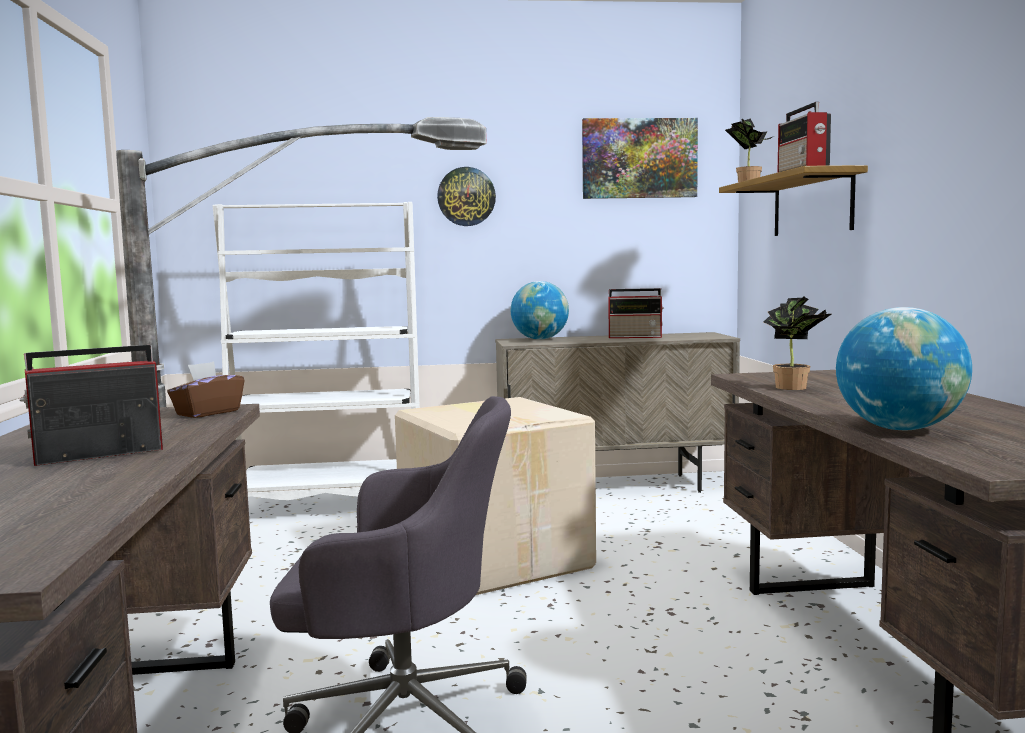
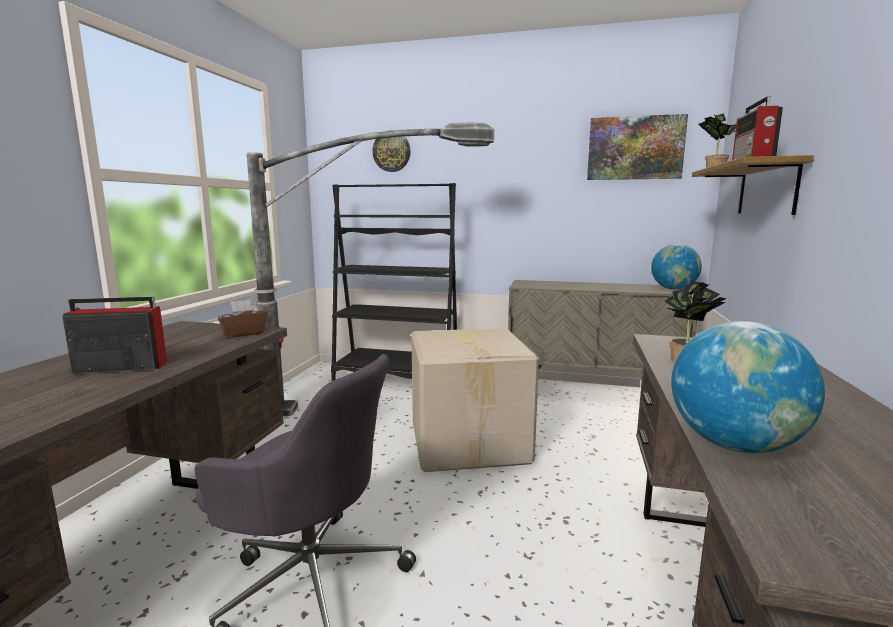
camera: 20 degrees right, 5 degrees up
(329, 505) = (396, 379): white bookcase -> black bookcase
(466, 196) = (500, 178): wall clock -> wall clock (391, 151)
(540, 339) = (543, 283): globe -> globe (673, 289)
(636, 337) = (616, 286): radio -> none

